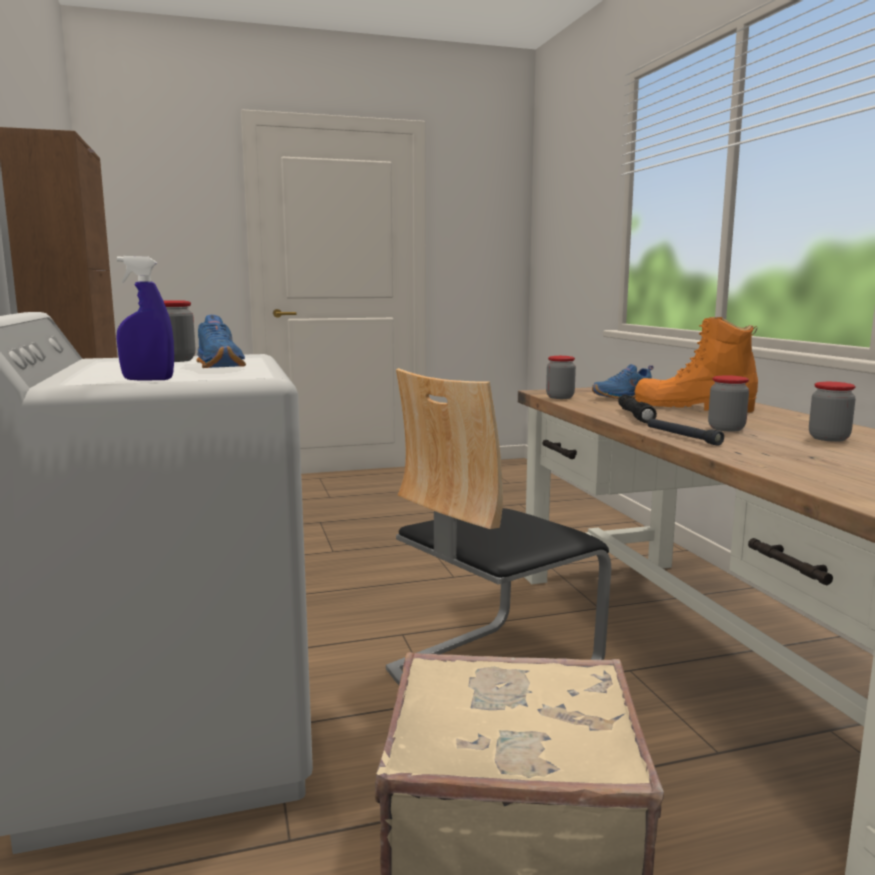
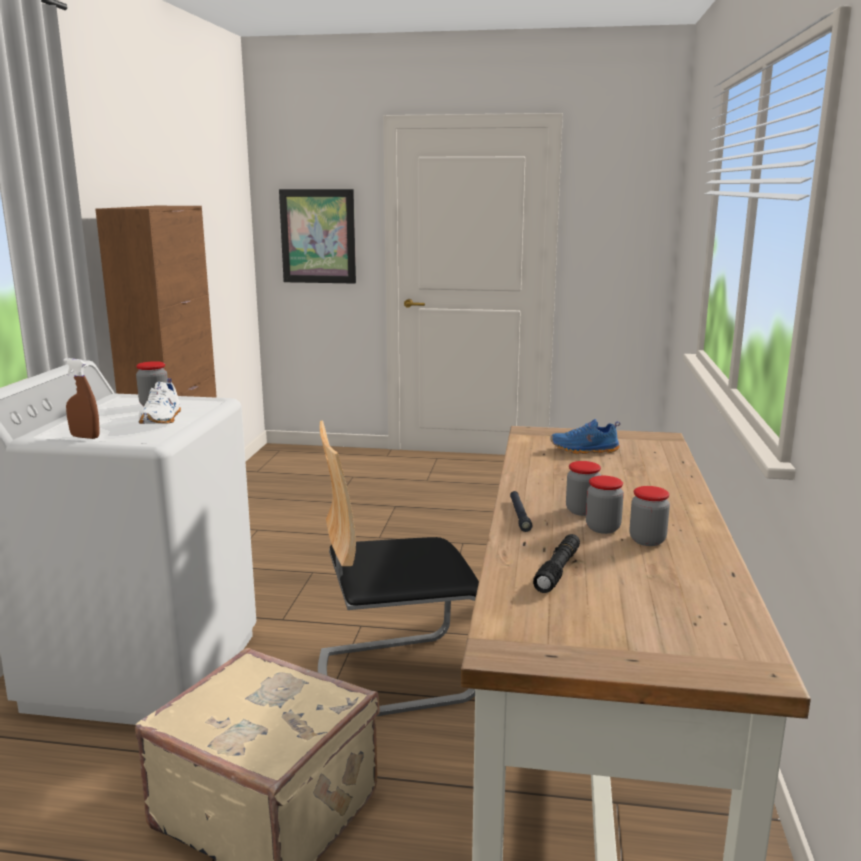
camera: 25 degrees right, 5 degrees up
(148, 380) = (85, 437): blue spray bottle -> brown spray bottle
(167, 241) = (318, 236): none -> picture
(221, 366) = (162, 419): blue shoe -> white shoe
(560, 397) = (526, 442): jar -> jar (602, 528)
(635, 416) = (538, 479): black flashlight -> black flashlight (558, 570)
(692, 407) = (619, 474): orange boot -> none

